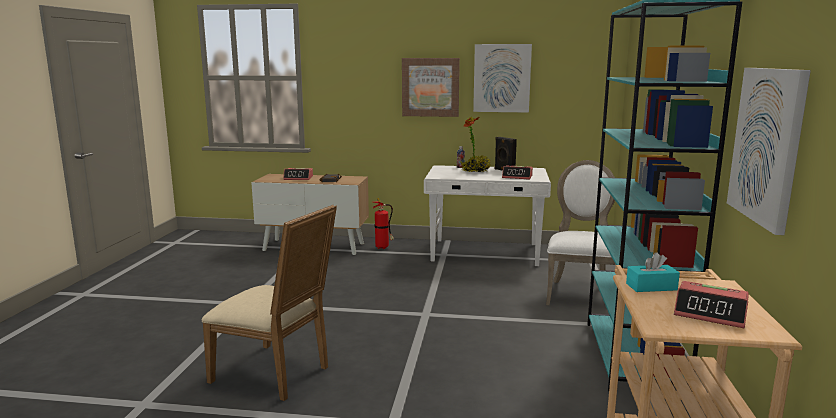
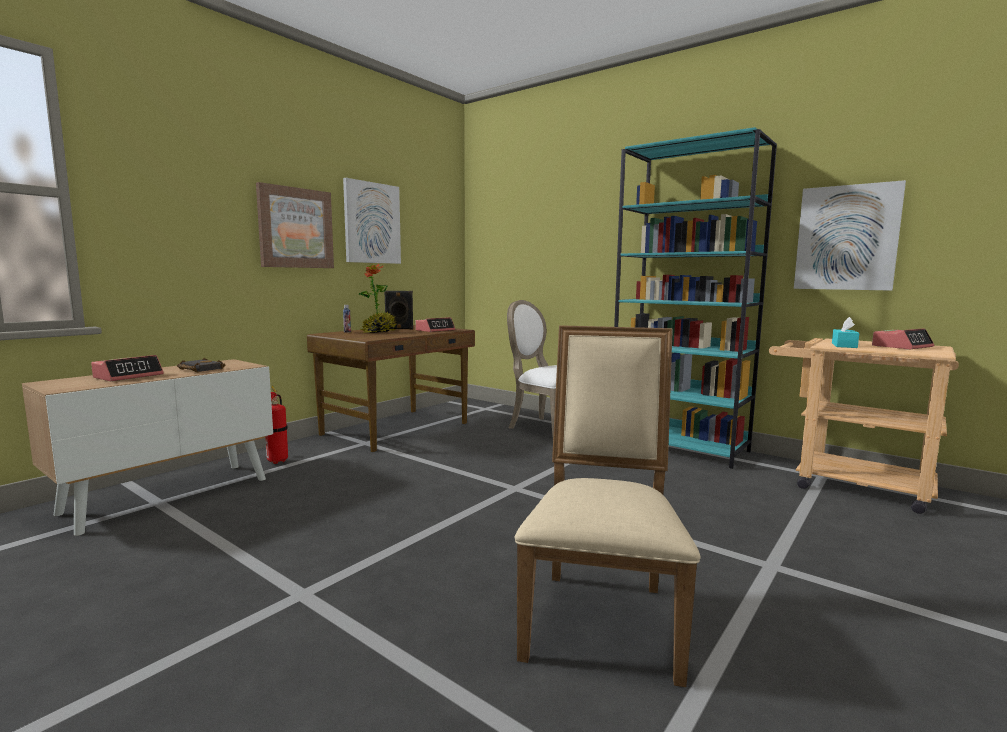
camera: 60 degrees left, 5 degrees down
(277, 374) = (602, 615): beige chair -> beige chair turned 45 degrees counterclockwise
(485, 253) = (397, 429): white desk -> brown desk

